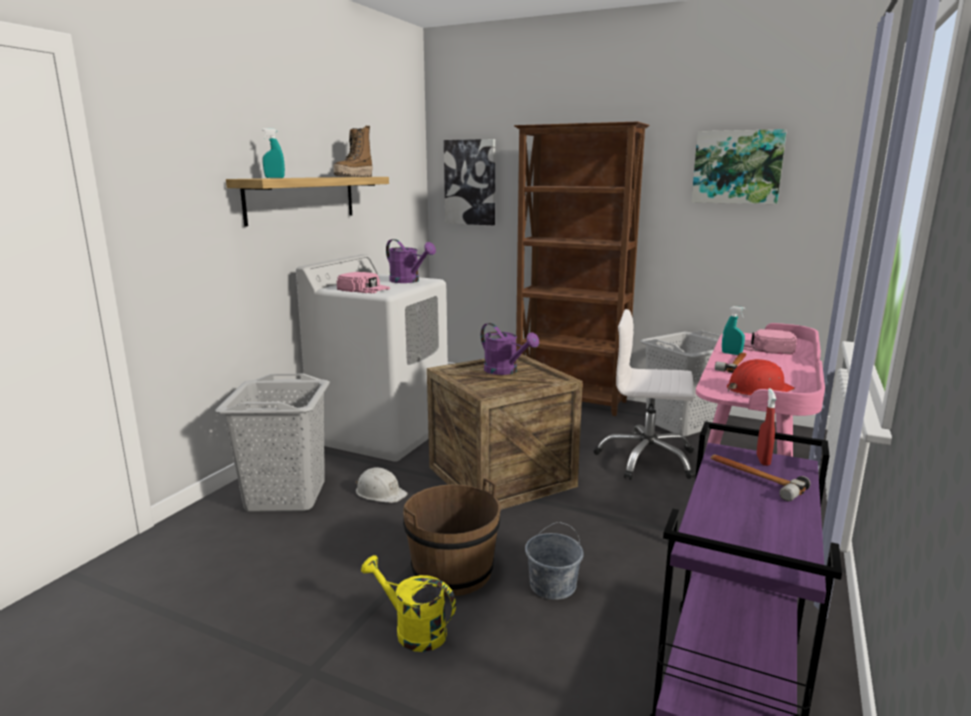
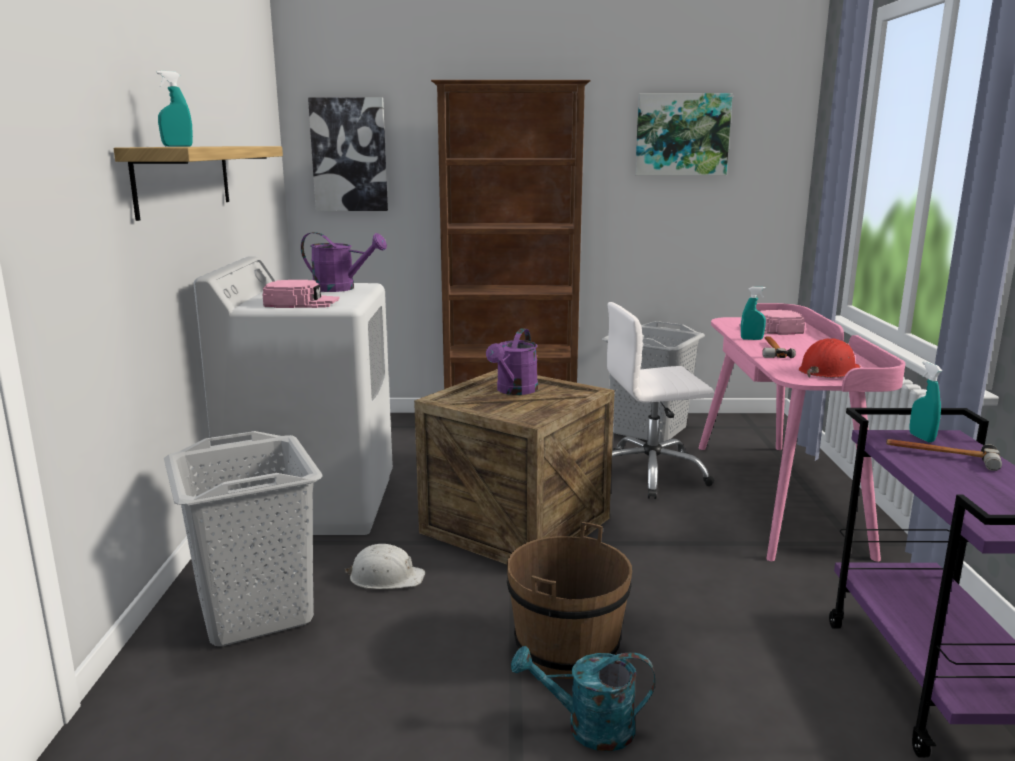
camera: 25 degrees left, 0 degrees up
(354, 176) = (245, 146): boot -> none
(412, 630) = (588, 728): yellow watering can -> turquoise watering can
(505, 371) = (514, 391): purple watering can -> purple watering can turned 90 degrees clockwise
(553, 585) = (687, 631): grey bucket -> none
(763, 460) = (921, 438): red spray bottle -> turquoise spray bottle

